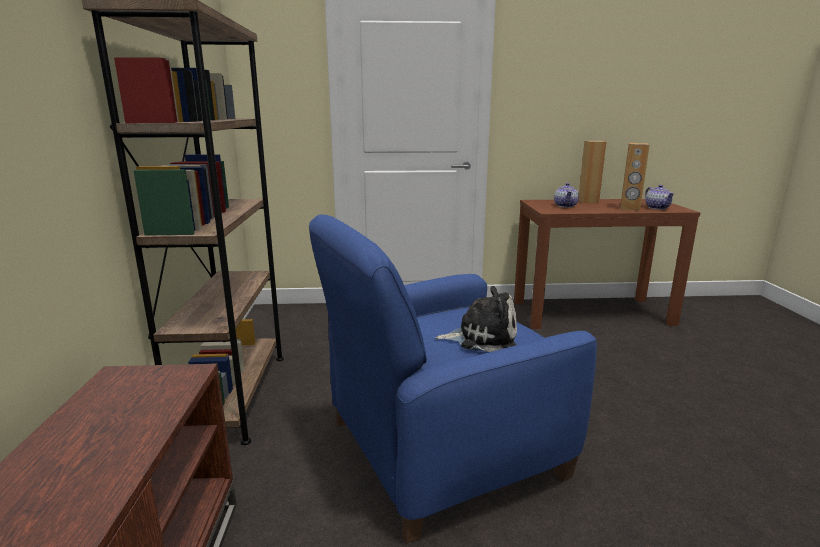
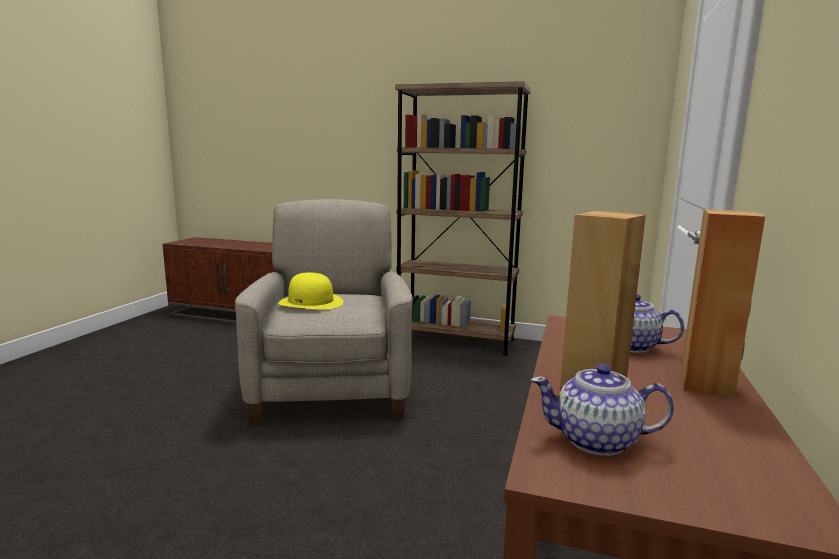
camera: 110 degrees right, 5 degrees down
(441, 449) = (332, 388): blue armchair -> beige armchair
(482, 337) = (311, 302): plush toy -> yellow hat

